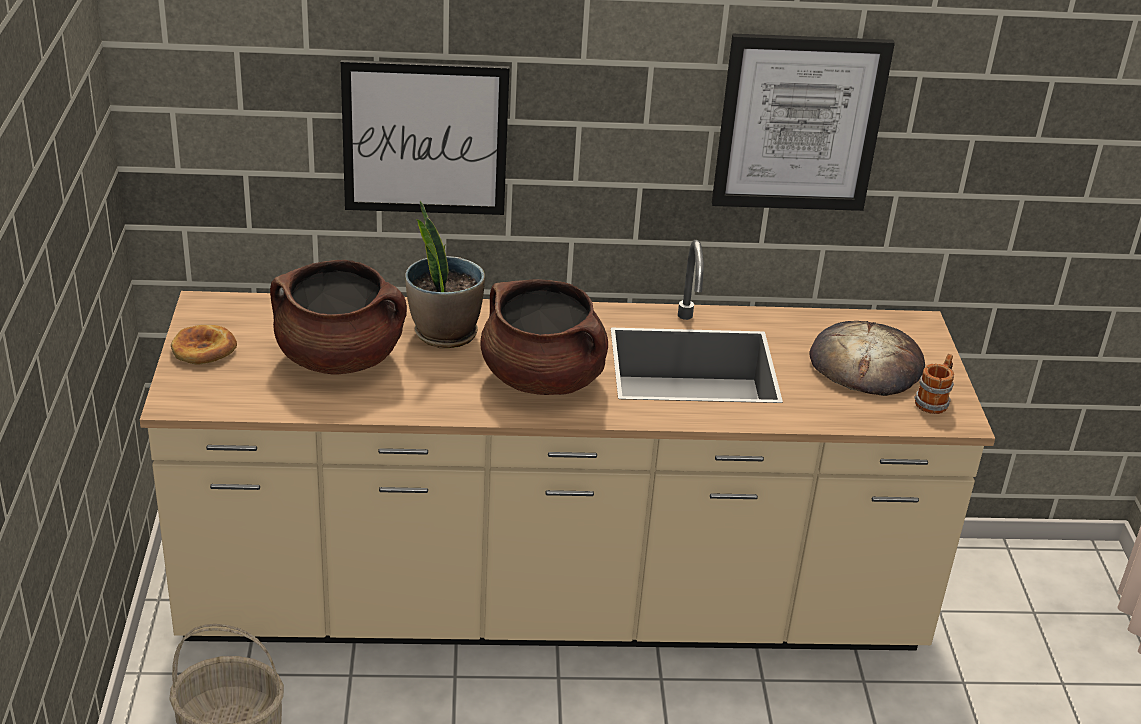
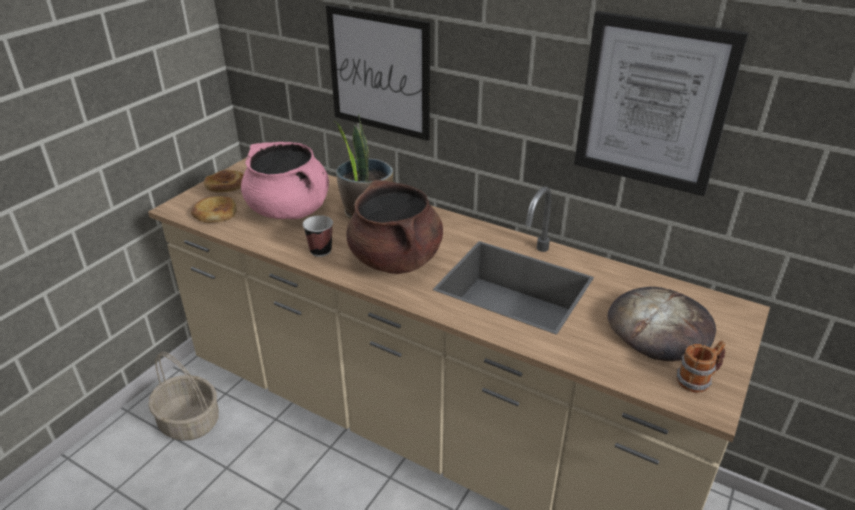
camera: 35 degrees right, 0 degrees up
(242, 392) = (215, 213): none -> bread
(340, 358) = (289, 210): brown cooking pot -> pink cooking pot
(443, 396) = (320, 251): none -> cup

